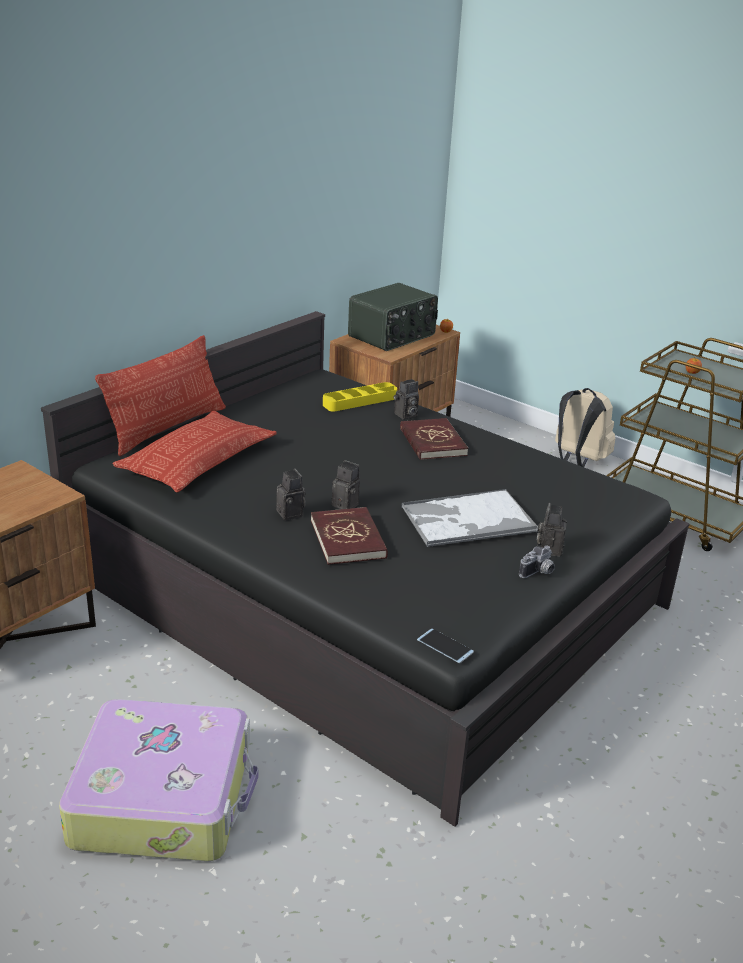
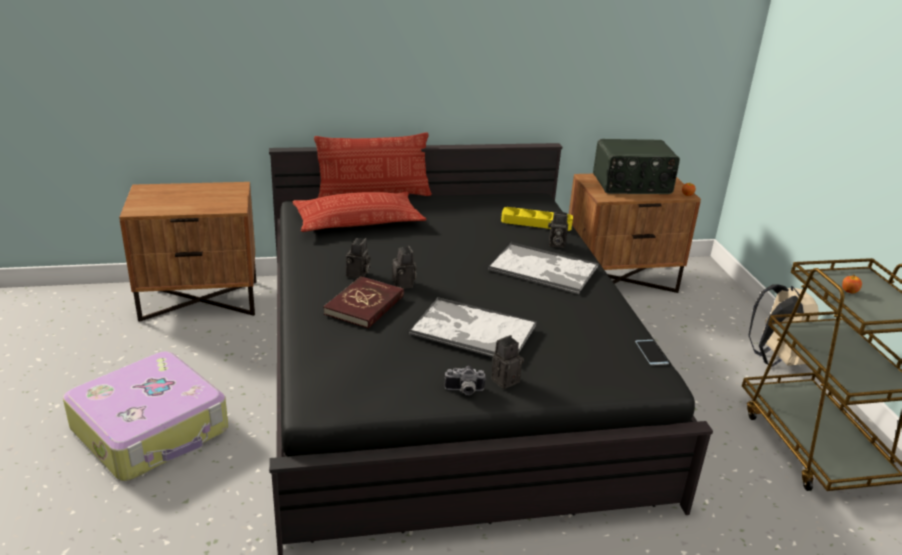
camera: 40 degrees right, 0 degrees up
(432, 442) = (544, 269): red book -> tray
(445, 646) = (307, 402): phone -> phone (651, 352)

